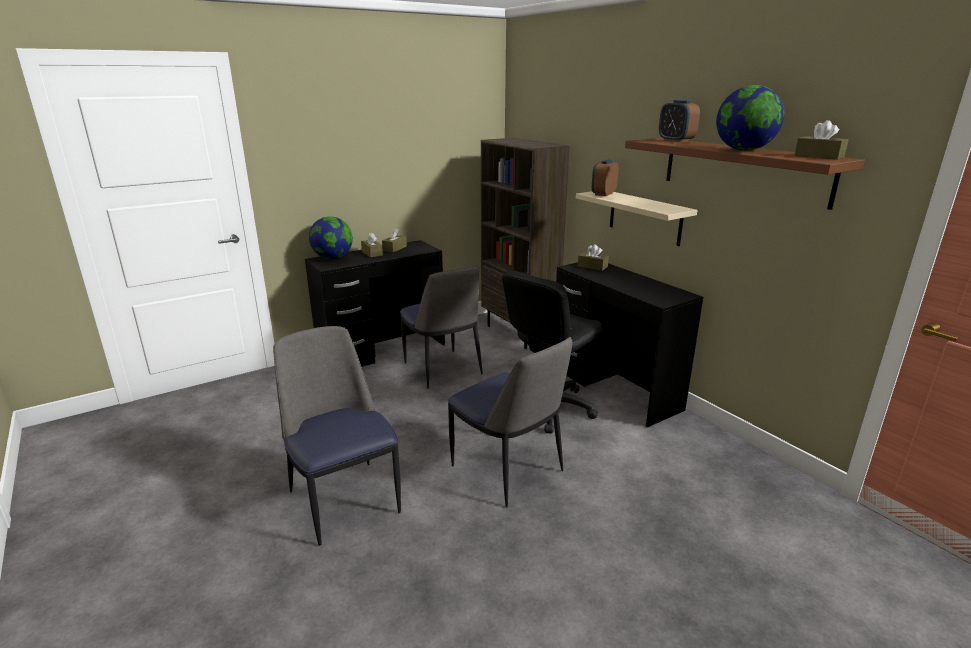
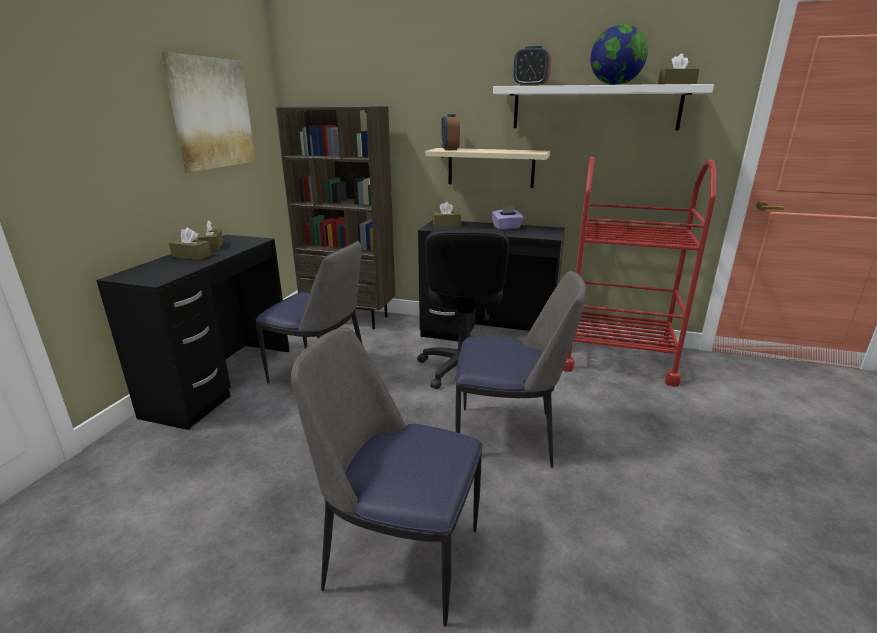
camera: 40 degrees left, 0 degrees up
(333, 258) = (143, 271): globe -> none
(425, 145) = (212, 113): none -> picture
(641, 282) = (506, 227): none -> purple tissue box
(713, 460) = (616, 359): none -> red cart
(743, 170) = (595, 108): brown shelf -> white shelf

